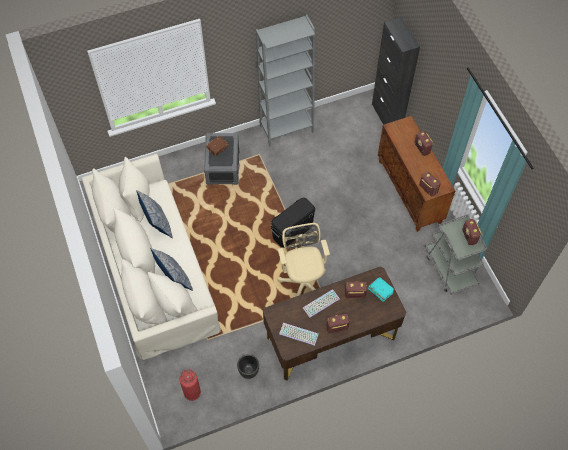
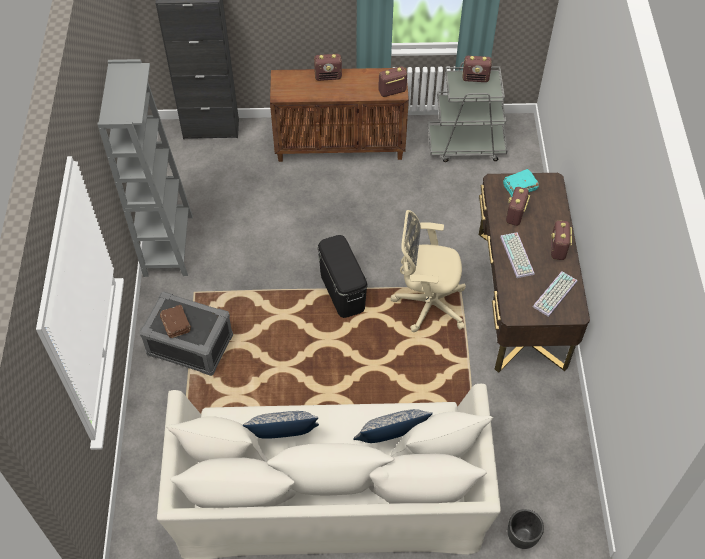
camera: 70 degrees left, 5 degrees down
(192, 393) = (554, 492): fire extinguisher -> none
(248, 371) = (540, 410): black planter -> black planter (521, 537)

